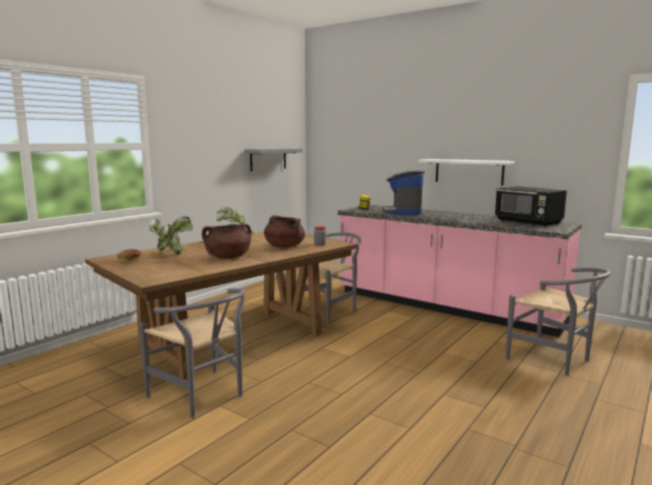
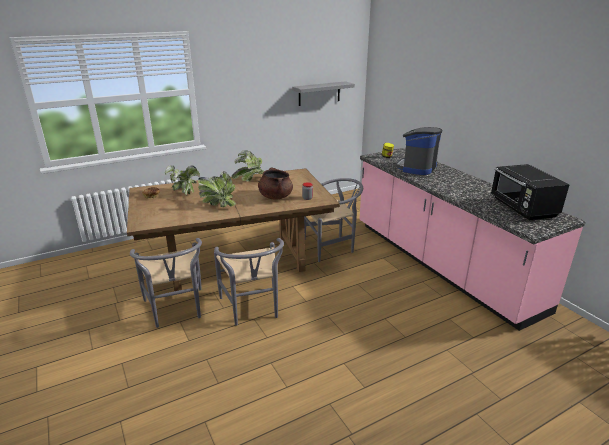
camera: 25 degrees right, 15 degrees up
(228, 257) = (218, 204): brown cooking pot -> potted plant
(468, 171) = (494, 134): white shelf -> none
(554, 360) = (484, 357): grey chair -> grey chair (253, 309)

